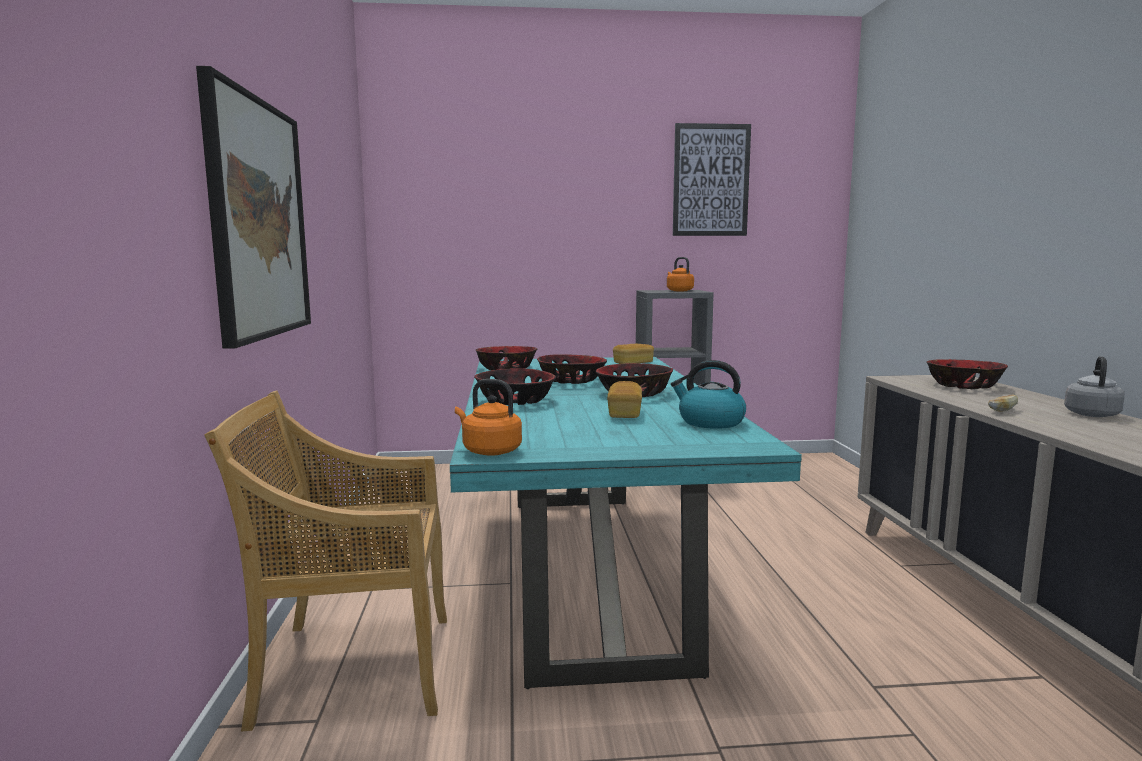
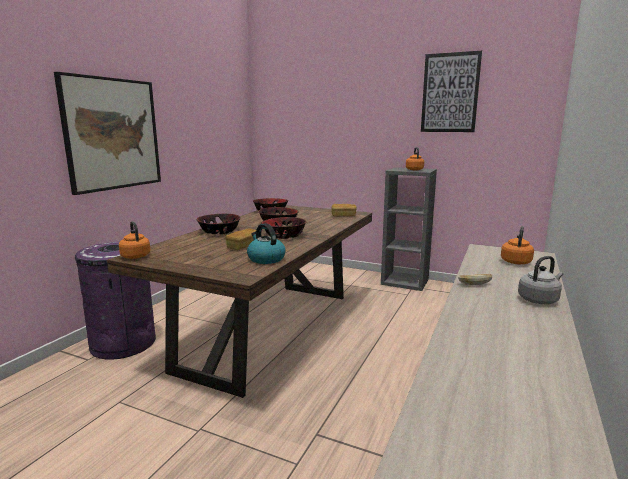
camera: 30 degrees right, 5 degrees up
(353, 668) = (123, 344): beige chair -> purple trash can
(587, 570) = (270, 329): turquoise dining table -> brown dining table
(963, 386) = (516, 261): bowl -> orange kettle

